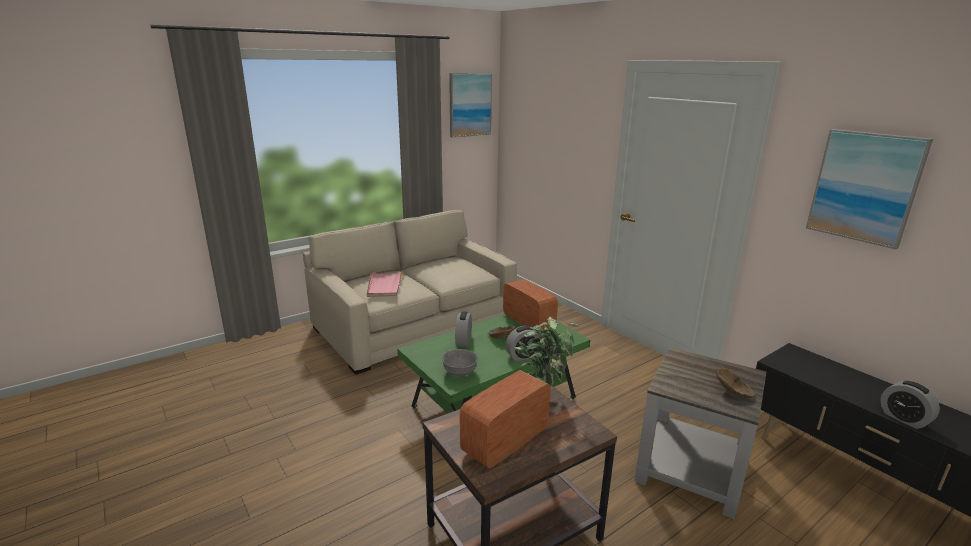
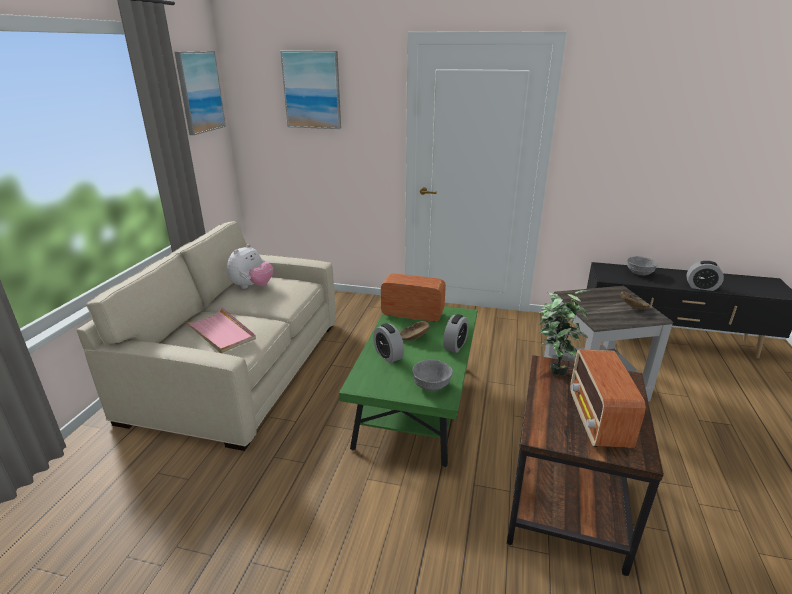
camera: 40 degrees left, 5 degrees up
(445, 264) = (252, 286): none -> plush toy
(833, 373) = (639, 273): none -> grey bowl
(865, 187) = (640, 129): picture -> picture (312, 90)

